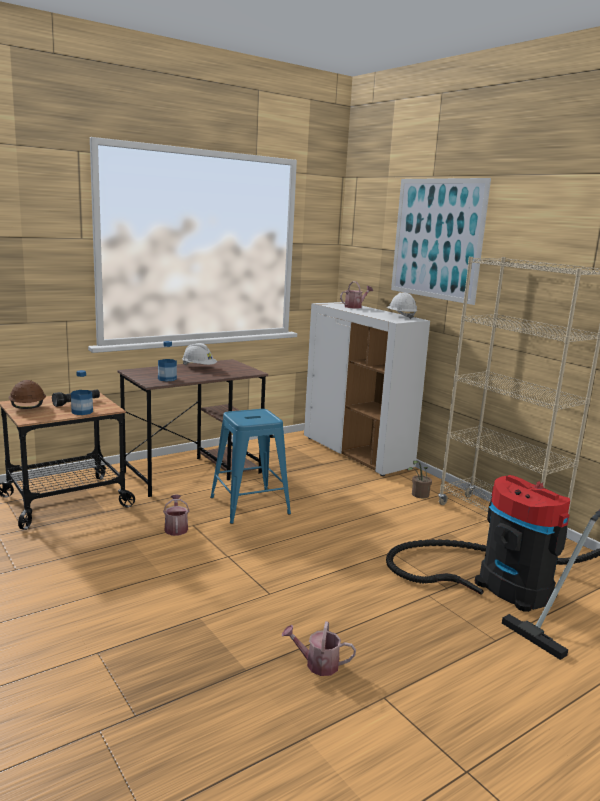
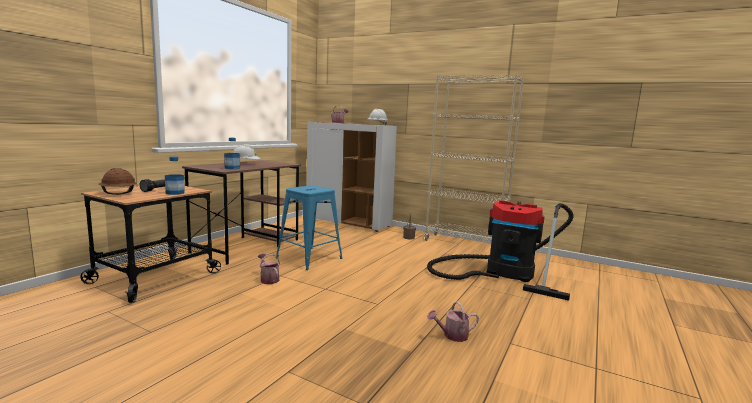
camera: 25 degrees left, 5 degrees down
(437, 239) = (396, 73): picture -> none

